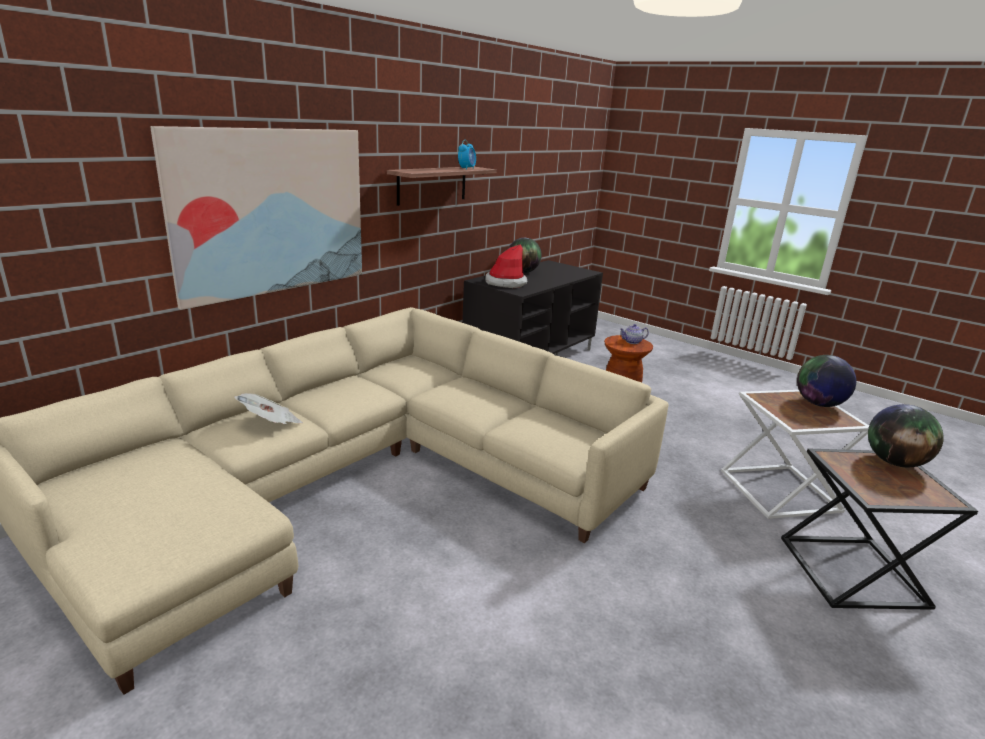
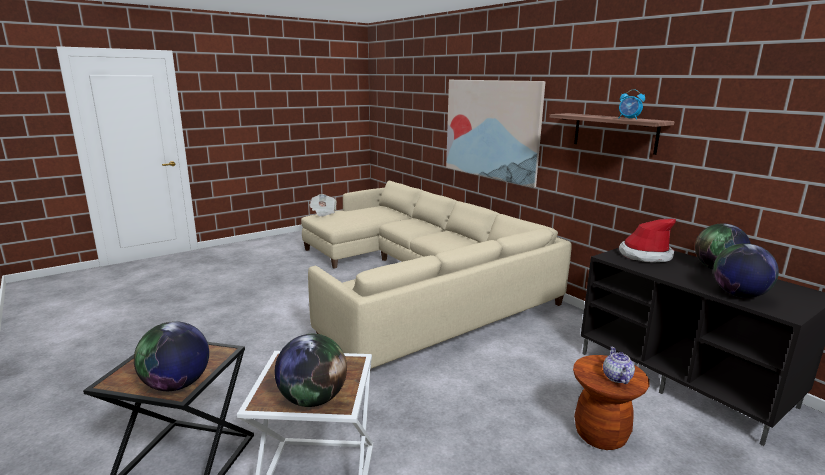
camera: 105 degrees right, 5 degrees down
(271, 423) = (413, 226): newspaper -> newspaper (323, 212)
(569, 275) = (738, 295): none -> globe

